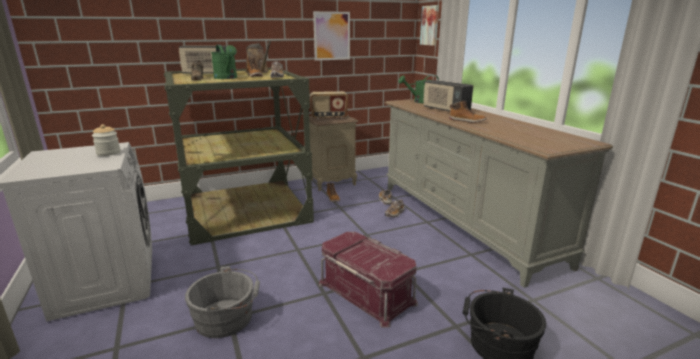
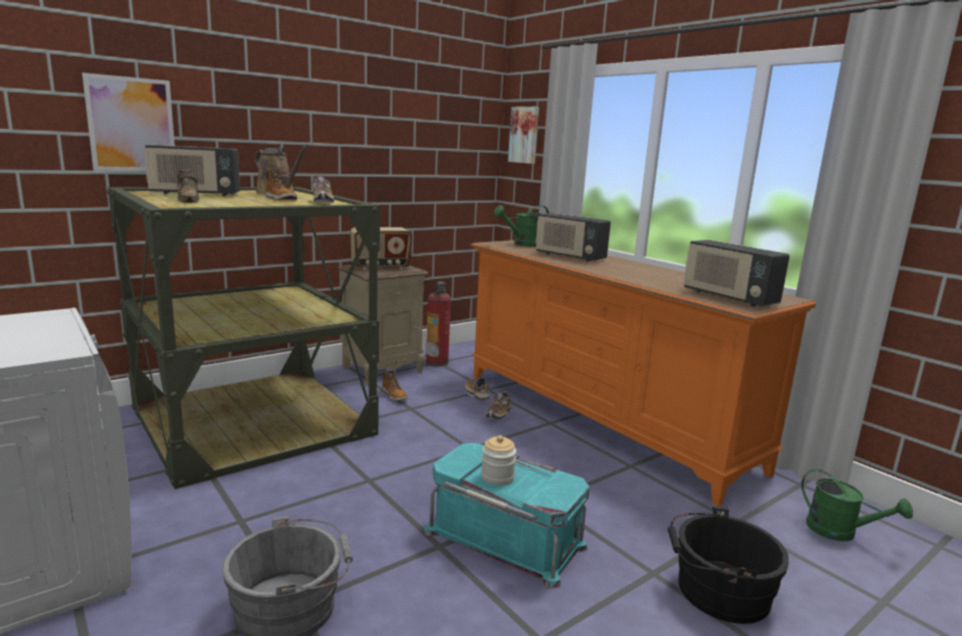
camera: 15 degrees left, 5 degrees down
(108, 153) = (52, 327): jar -> jar (497, 477)
(227, 78) = (238, 201): green watering can -> green watering can (840, 532)
(332, 36) = (383, 142): picture -> picture (131, 124)
(367, 292) = (506, 537): red storage box -> turquoise storage box
(368, 178) = (437, 362): none -> fire extinguisher
(462, 222) = (599, 419): grey cabinet -> orange cabinet
(467, 121) = (611, 271): boot -> none
(539, 141) = (728, 297): none -> radio

